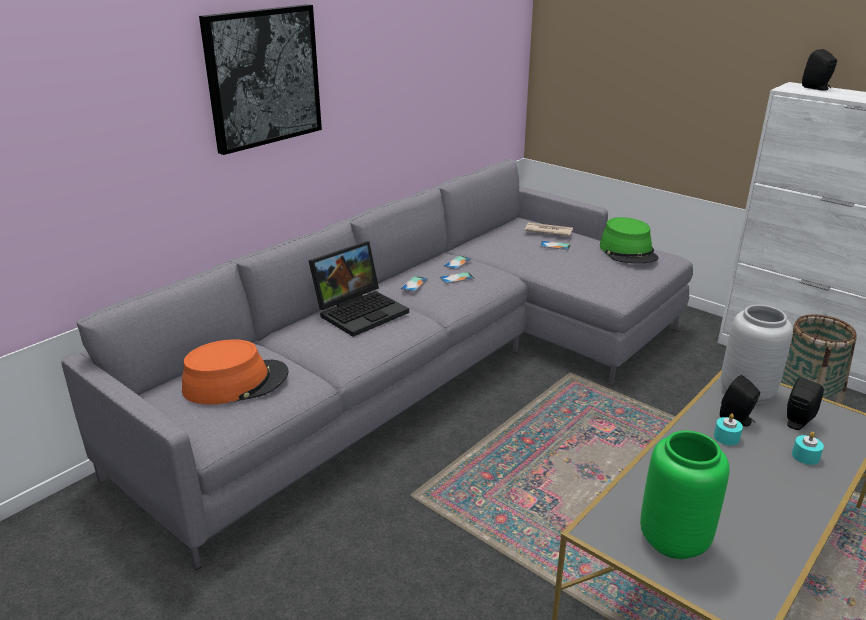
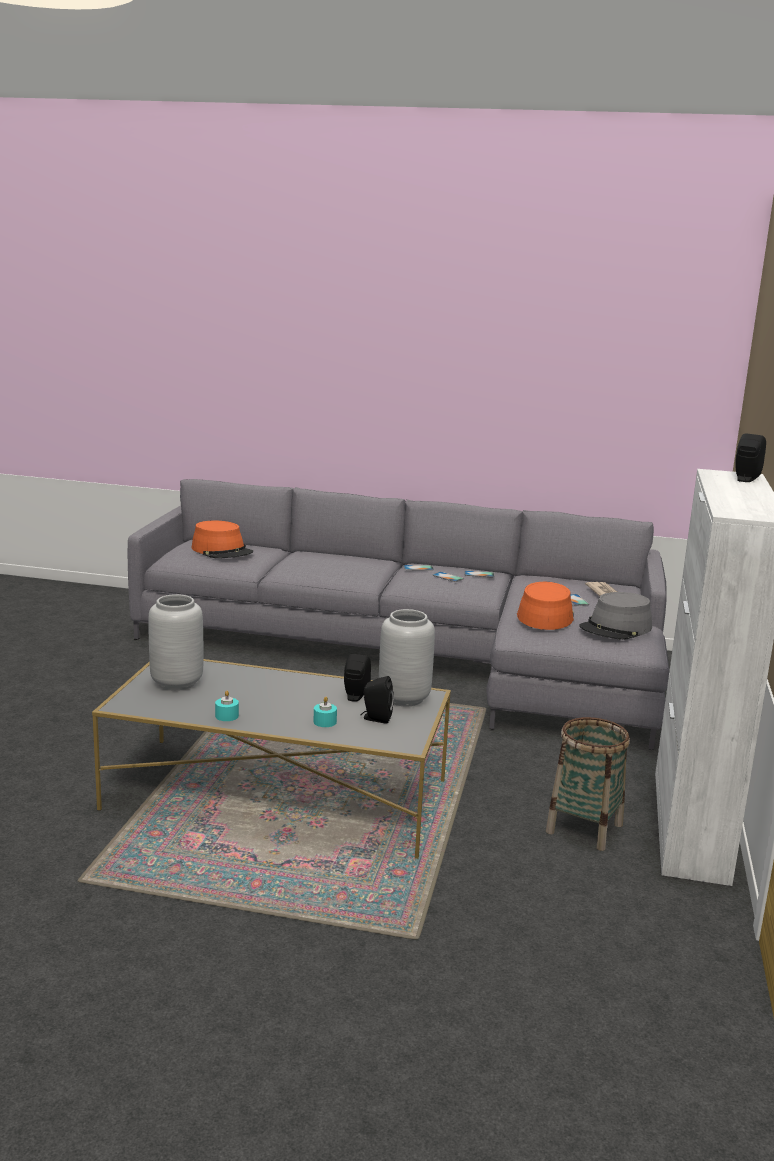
camera: 60 degrees right, 10 degrees down
(263, 77) = (367, 368): picture -> none
(361, 311) = (351, 561): laptop -> none
(585, 267) = (545, 615): none -> orange hat
(628, 251) = (616, 628): green hat -> grey hat
(673, 541) = (175, 683): green vase -> grey vase
(726, 437) = (322, 693): turquoise candle -> turquoise candle (227, 716)

